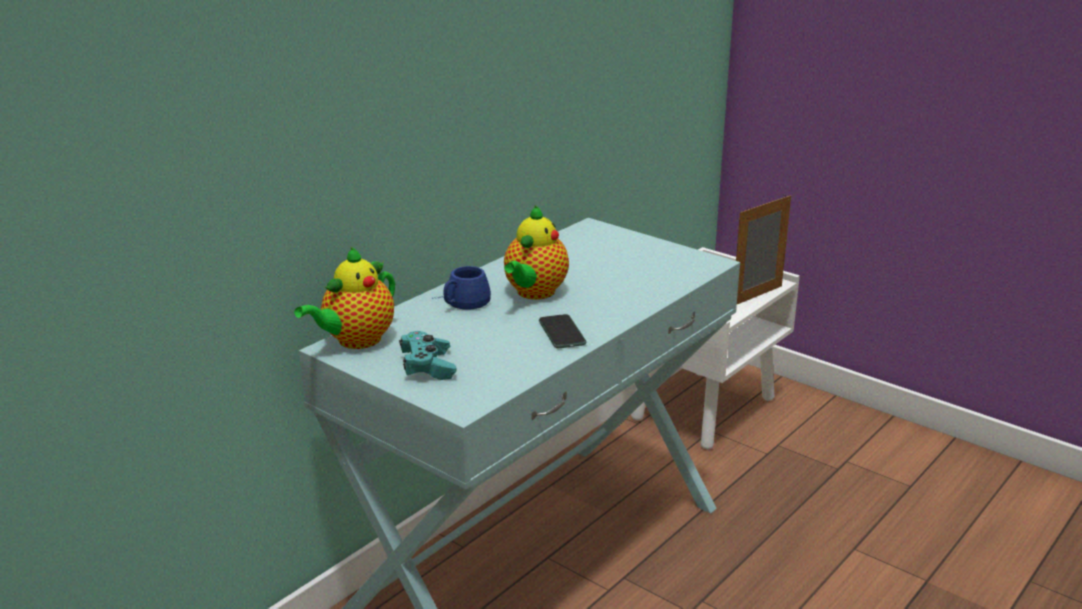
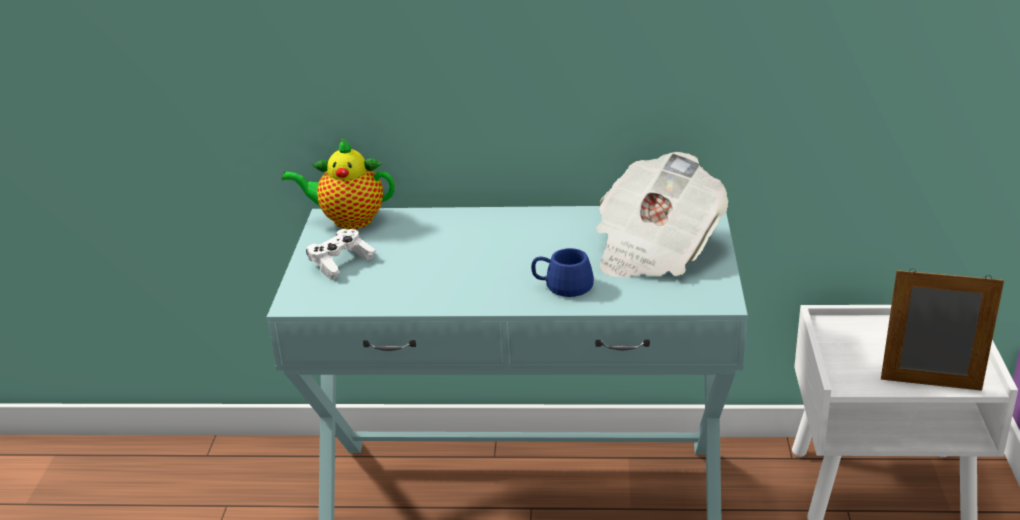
camera: 55 degrees right, 5 degrees up
(427, 367) = (341, 263): turquoise game controller -> white game controller
(460, 302) = (464, 227): blue mug -> blue mug (562, 283)
(534, 293) = (524, 248): teapot -> none
(562, 333) = (466, 290): phone -> none
(612, 256) = (654, 249): none -> newspaper

